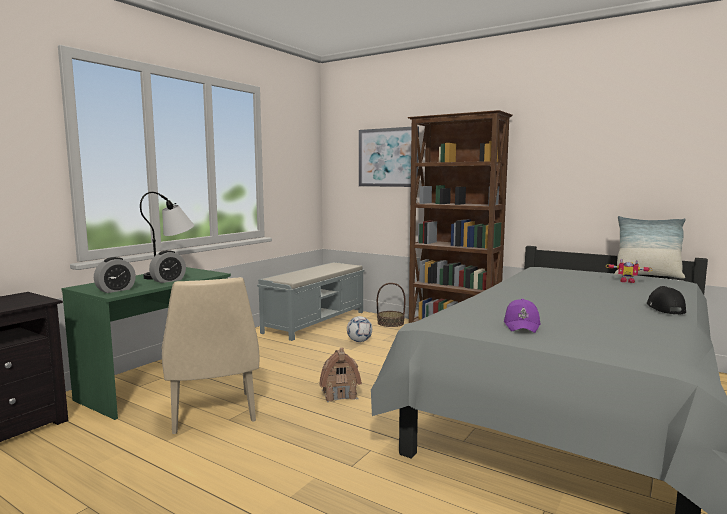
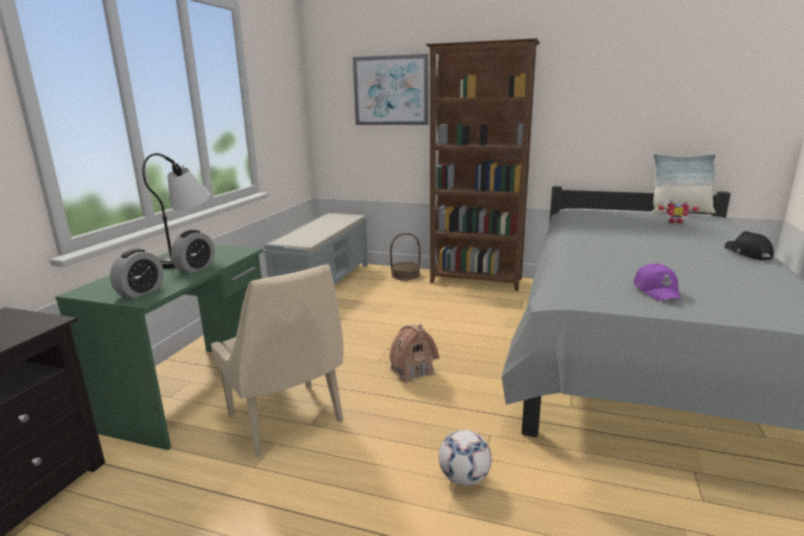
camera: 15 degrees left, 10 degrees up
(359, 341) = (388, 302): football -> football (464, 478)

